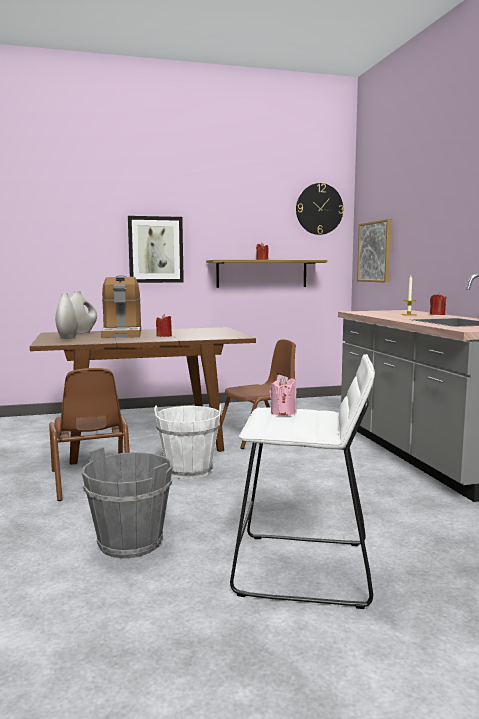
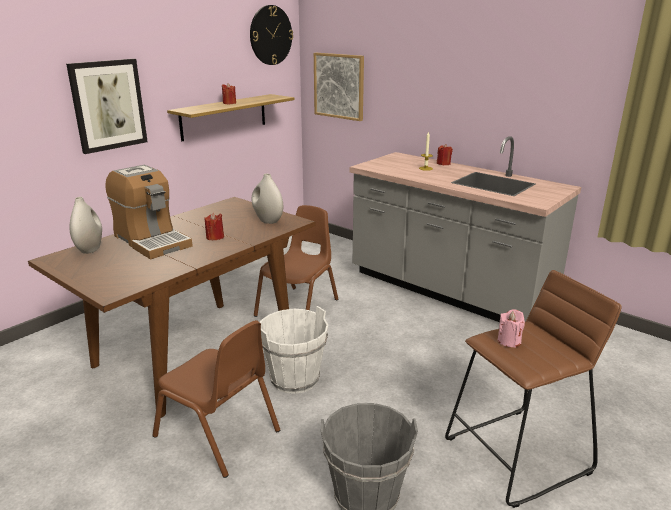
camera: 35 degrees left, 15 degrees up
(67, 338) = (106, 270): white vase -> white vase (267, 220)
(303, 569) = (517, 455): white stool -> brown stool

